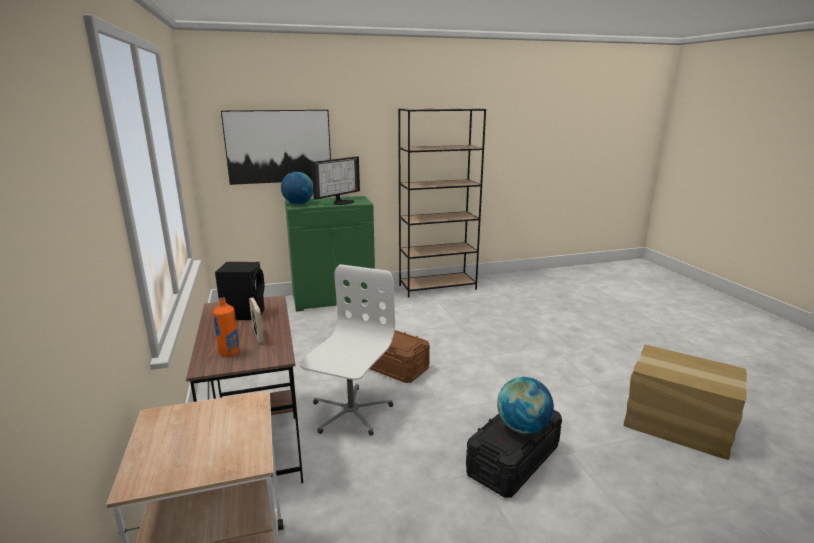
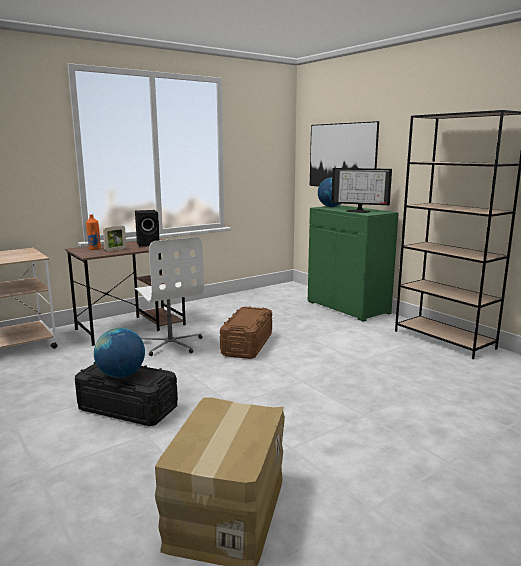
camera: 70 degrees right, 5 degrees down
(350, 412) = (171, 344): white office chair -> white office chair turned 60 degrees clockwise

